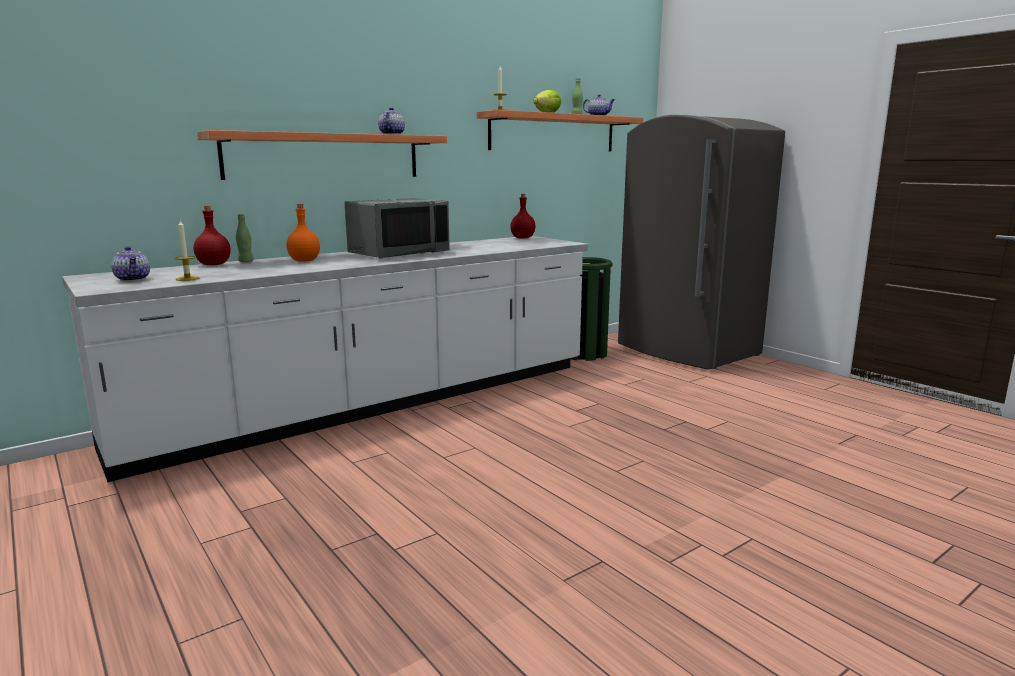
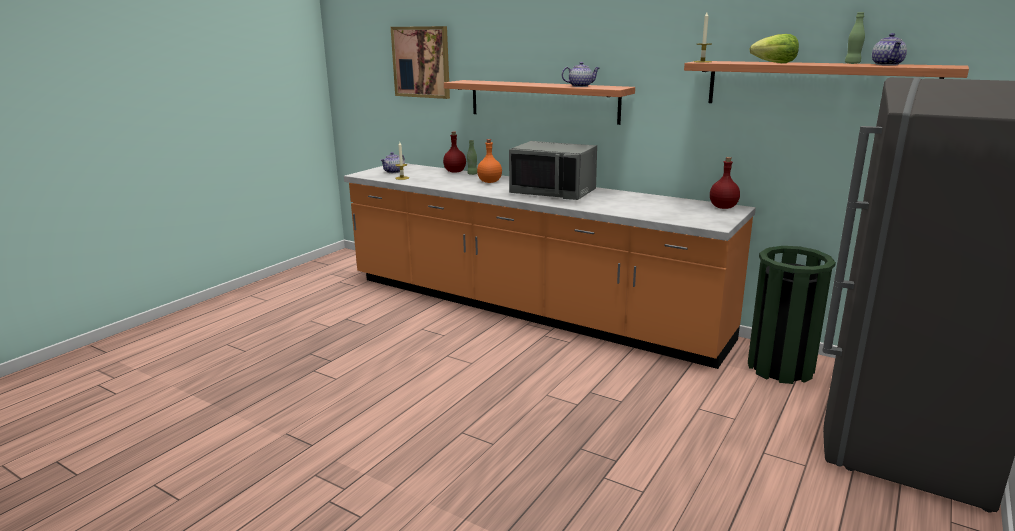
camera: 70 degrees right, 5 degrees up
(106, 103) = (421, 62): none -> picture
(375, 404) = (527, 309): white counter -> orange counter

